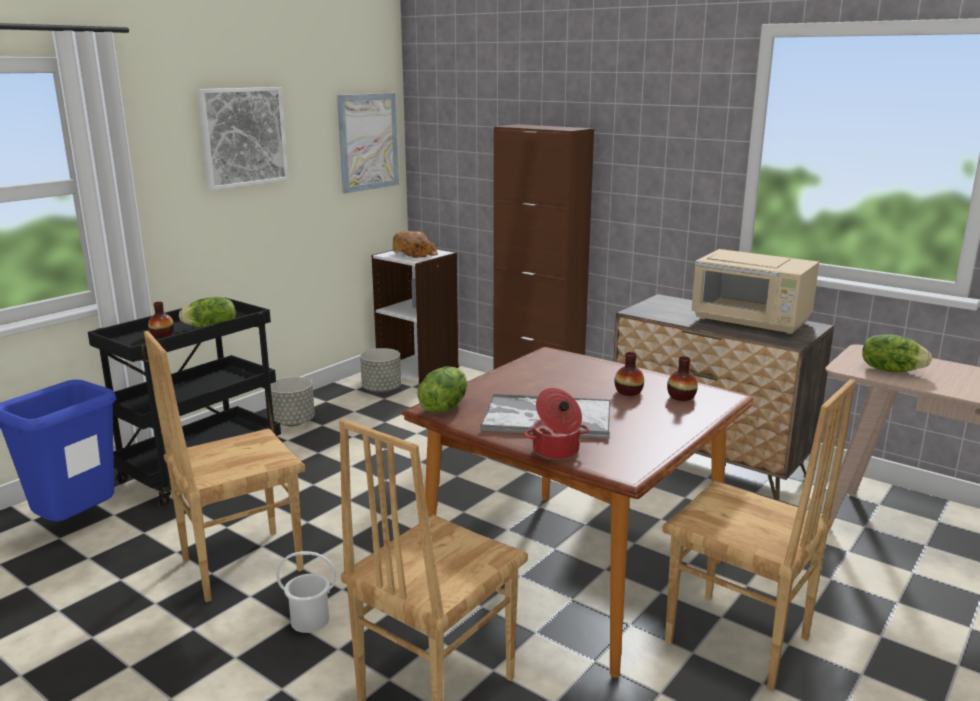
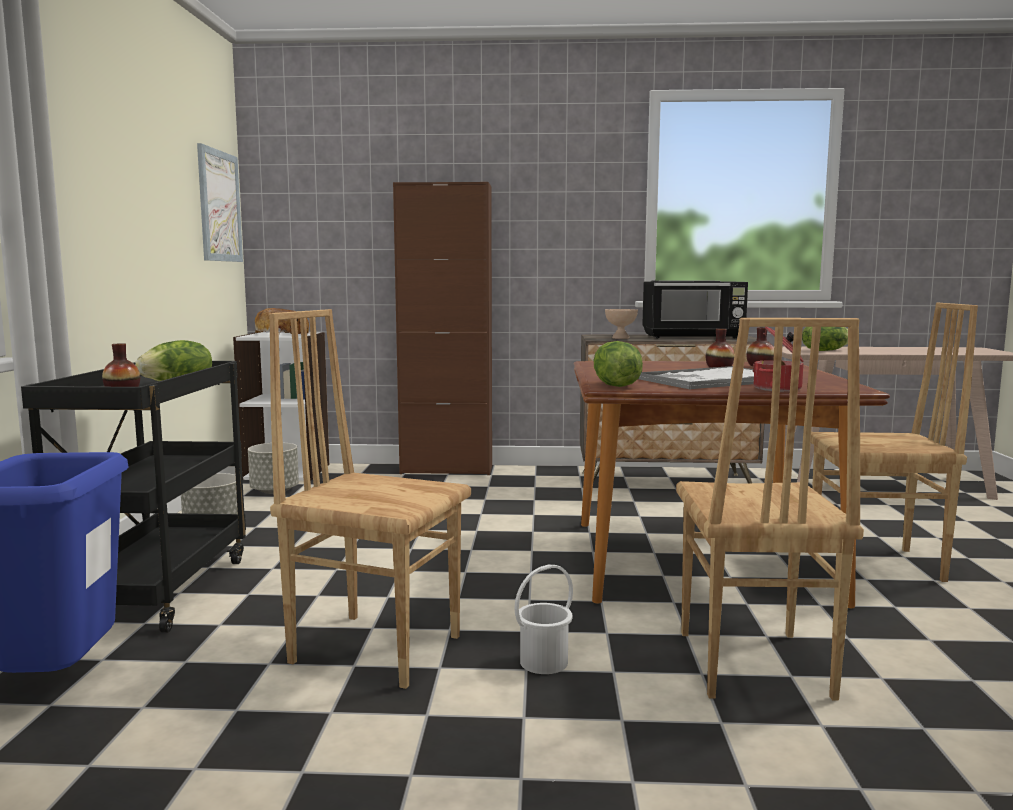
camera: 35 degrees left, 10 degrees down
(240, 564) = (376, 648): brown chair -> brown chair turned 90 degrees clockwise
(243, 137) = (128, 164): picture -> none
(665, 312) = (620, 338): none -> beige bowl
(751, 321) = (693, 337): beige microwave -> black microwave

